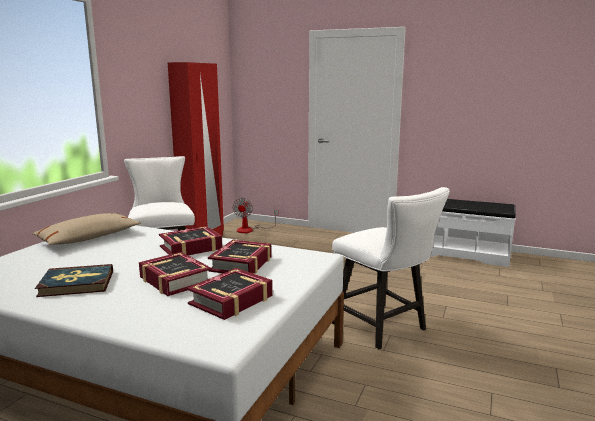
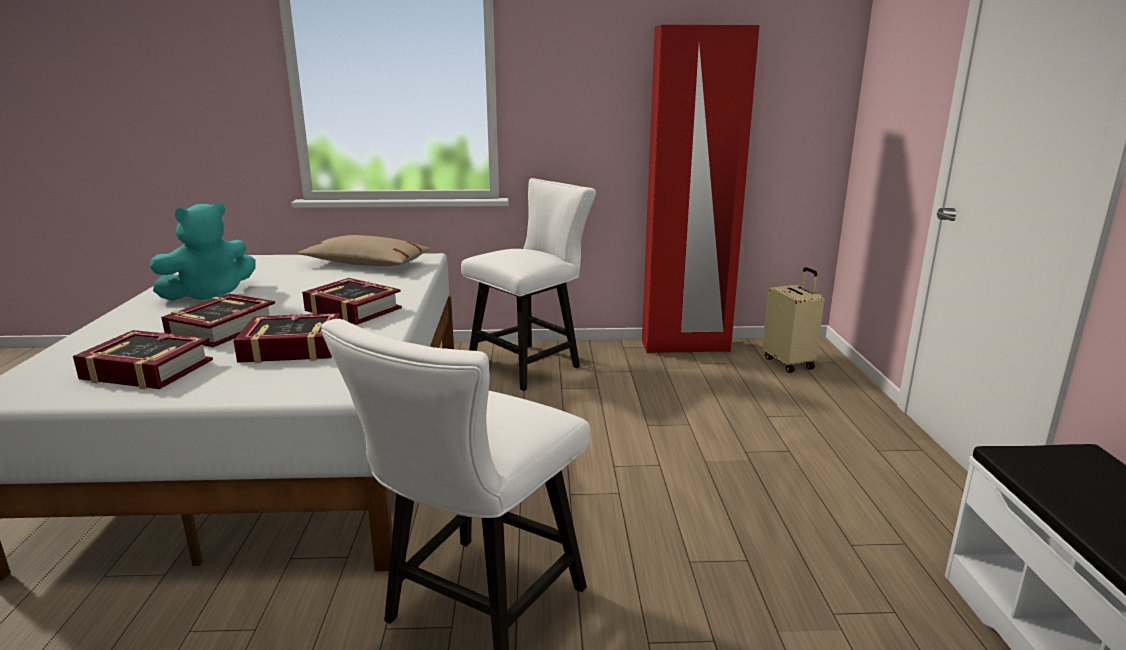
camera: 65 degrees right, 5 degrees up
(76, 283) = (210, 295): book -> turquoise plush toy
(250, 229) = (789, 363): fan -> beige suitcase

